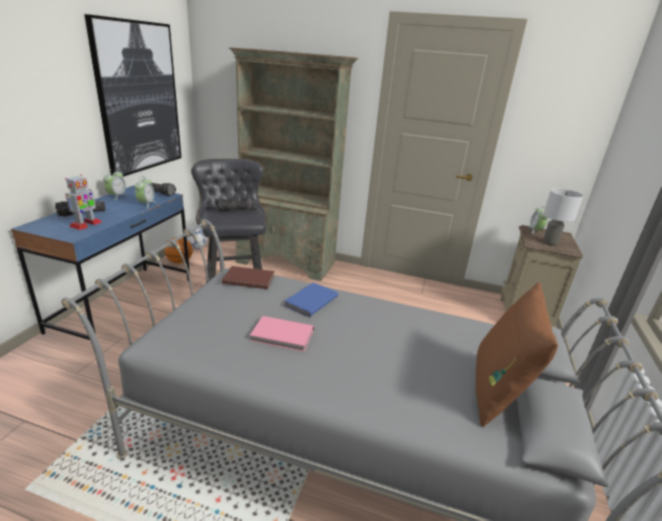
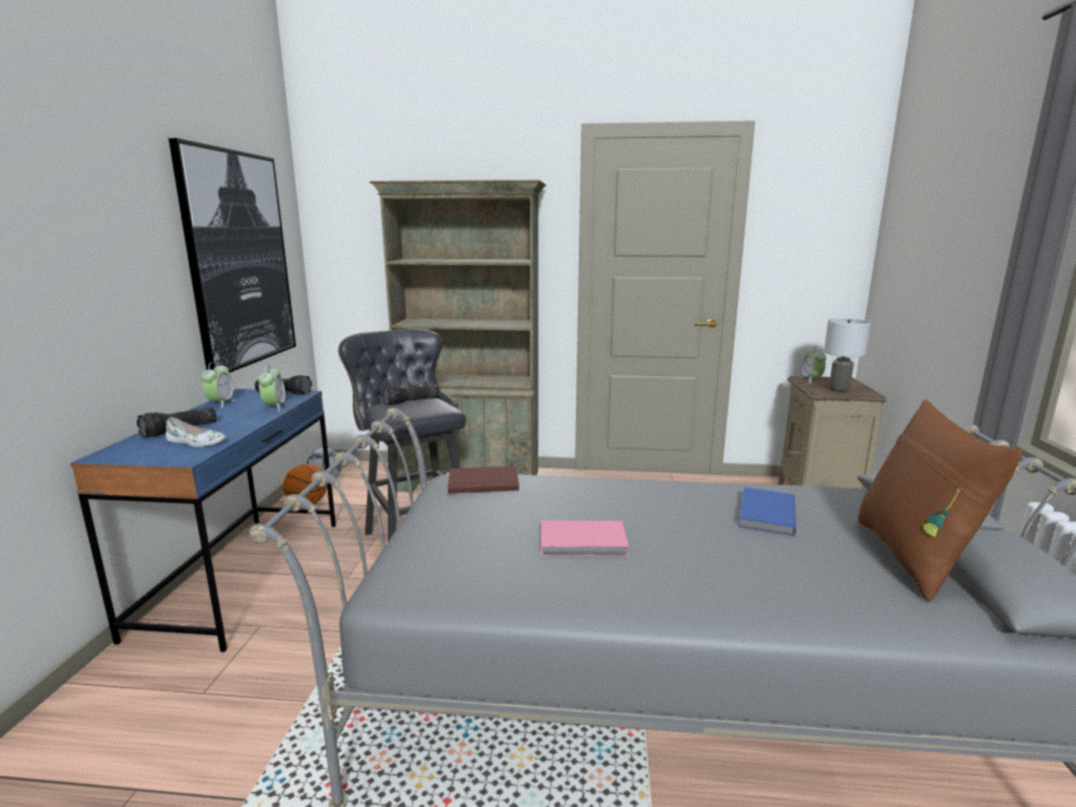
camera: 10 degrees left, 10 degrees down
(85, 224) = (196, 442): toy robot -> white shoe
(310, 301) = (589, 495): blue book -> blue book (765, 514)

